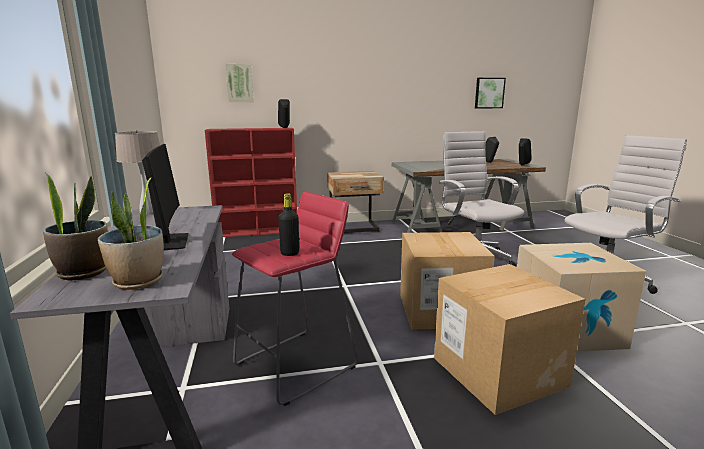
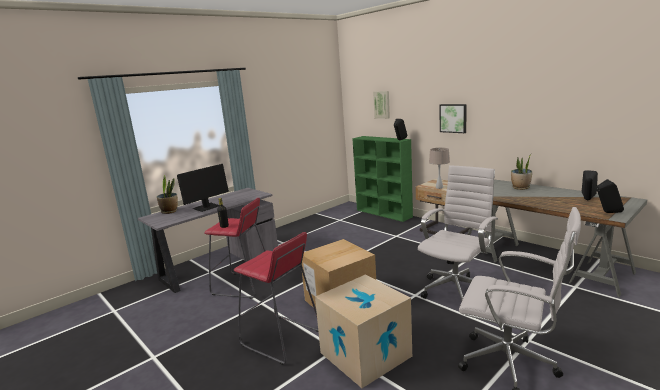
camera: 60 degrees right, 0 degrees up
(138, 281) = (165, 219): potted plant -> potted plant (520, 188)
(147, 212) = (245, 190): beige table lamp -> beige table lamp (439, 187)
(258, 231) = (384, 213): red bookcase -> green bookcase
(489, 93) = (619, 113): picture -> picture (453, 118)
(498, 371) = (281, 339): cardboard box -> red stool

